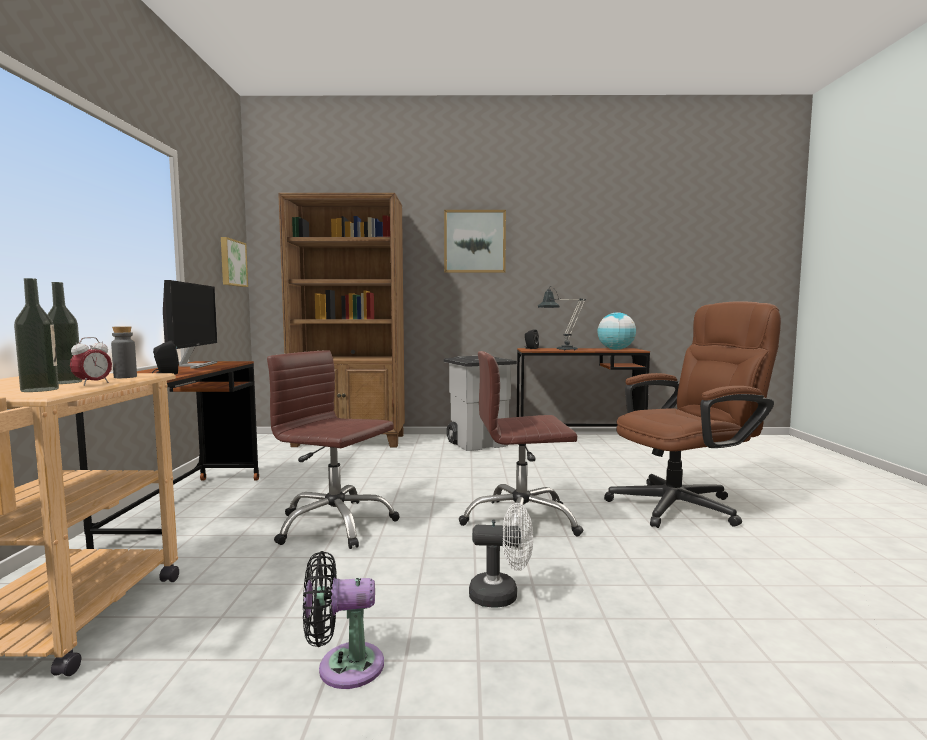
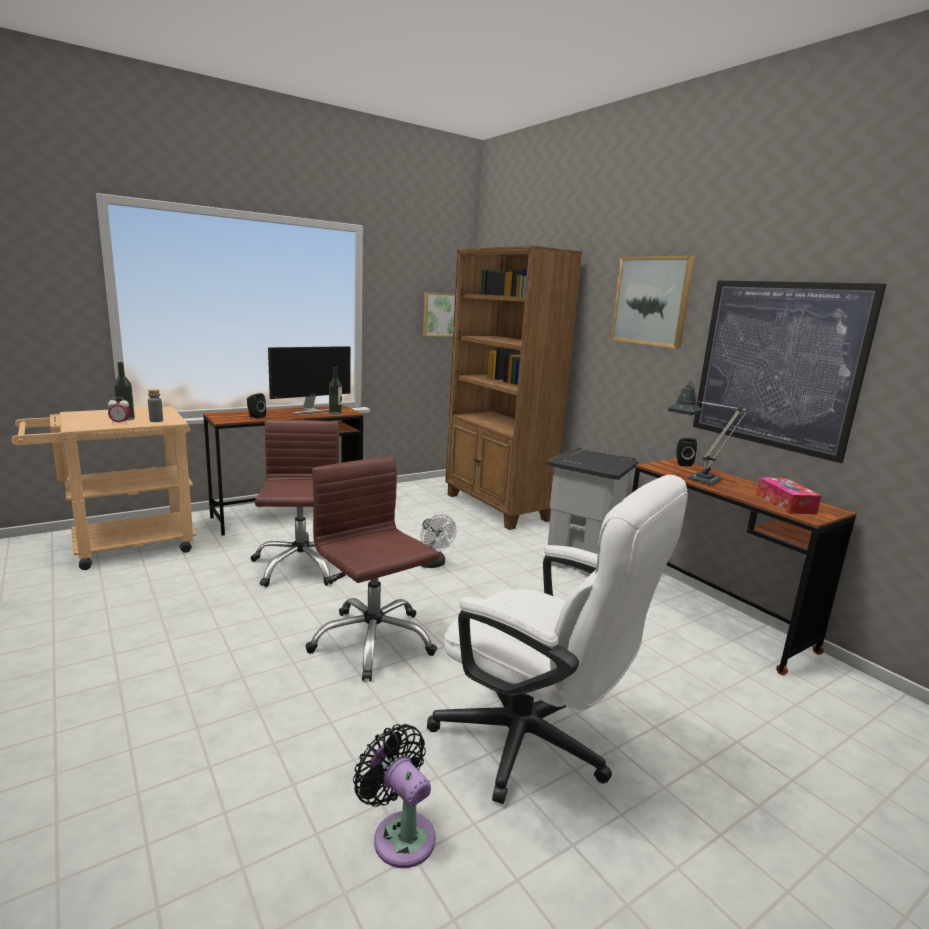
camera: 55 degrees right, 10 degrees up
(40, 390) = (92, 423): bottle -> bottle (335, 413)
(343, 666) = (102, 635): black fan -> black fan (400, 834)
(502, 595) = (215, 667): white fan -> white fan (433, 564)
(574, 275) = (777, 365): none -> picture
(616, 349) = (785, 504): globe -> tissue box
(685, 505) = (537, 745): brown office chair -> white office chair

